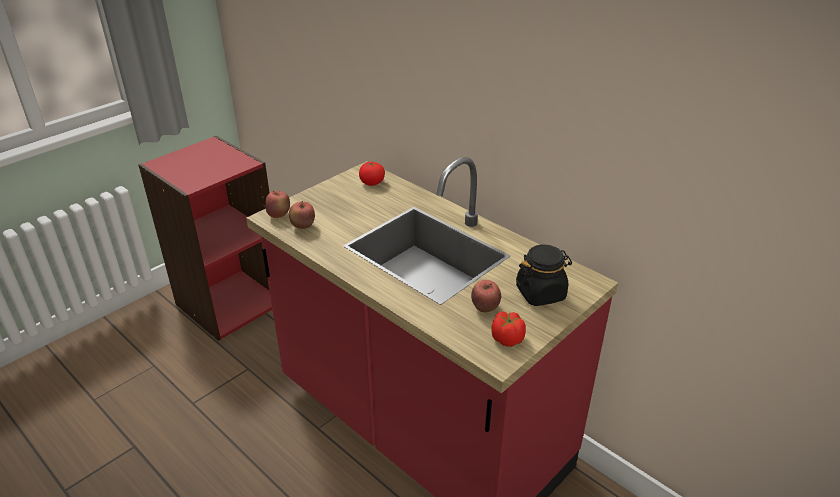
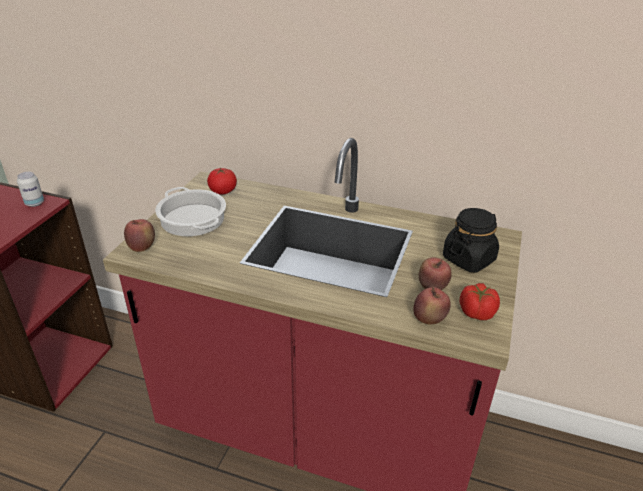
camera: 25 degrees left, 0 degrees up
(236, 161) = (34, 203): none -> can
(303, 227) = (179, 253): apple -> apple (429, 320)
(332, 201) = (193, 219): none -> cooking pot

